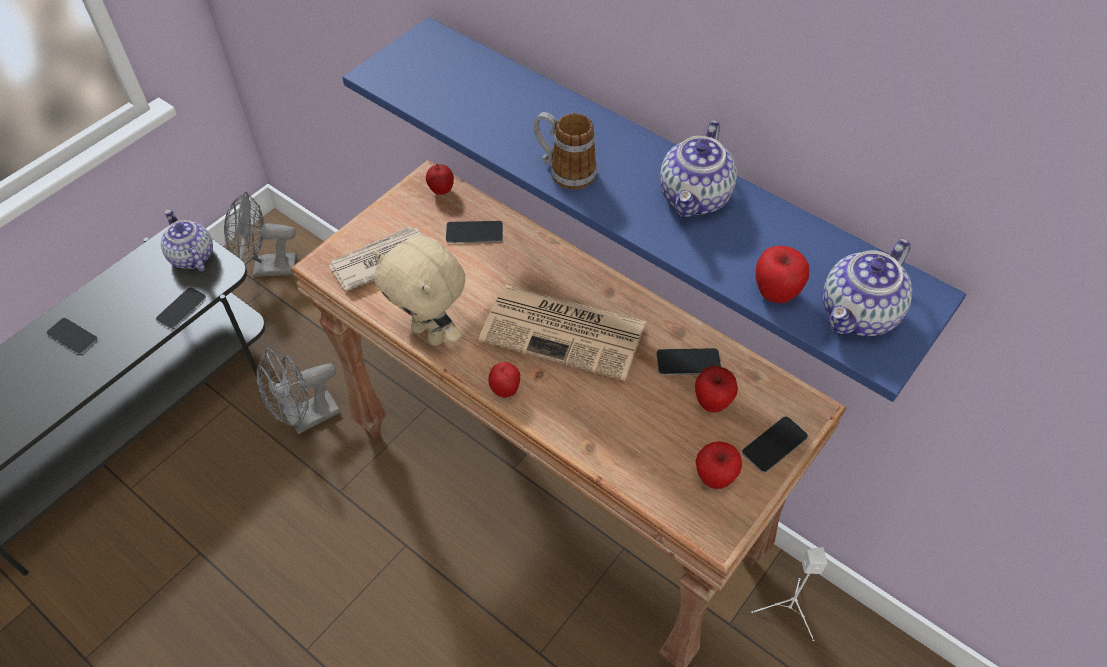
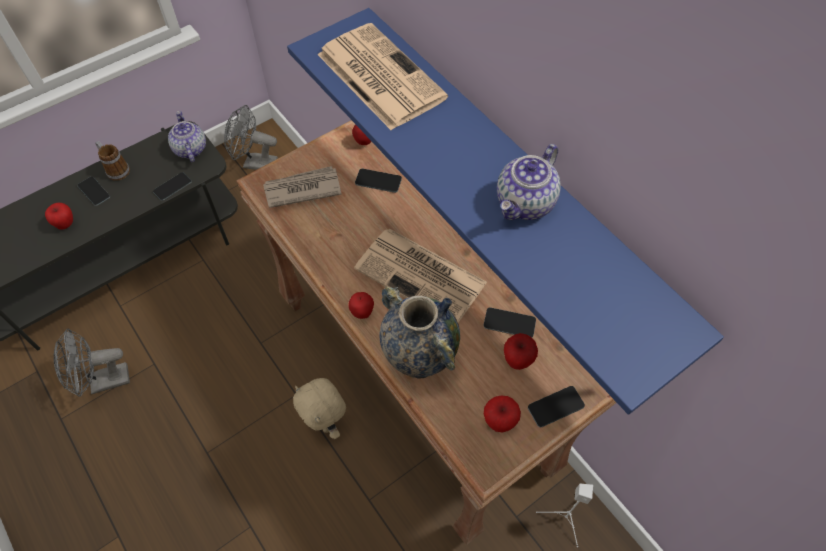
camera: 15 degrees right, 5 degrees up
(306, 419) = (252, 283): grey fan -> grey fan (103, 382)
(430, 333) = (321, 254): beige plush toy -> beige plush toy (325, 422)
(469, 90) = (378, 75): none -> newspaper
(564, 171) = (429, 159): mug -> mug (116, 169)
(594, 431) = (419, 361): none -> vase
(775, 293) = (561, 299): apple -> apple (65, 224)
(859, 315) = (624, 334): teapot -> none

